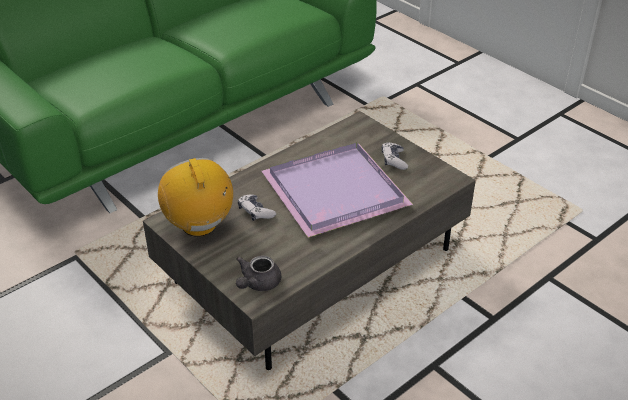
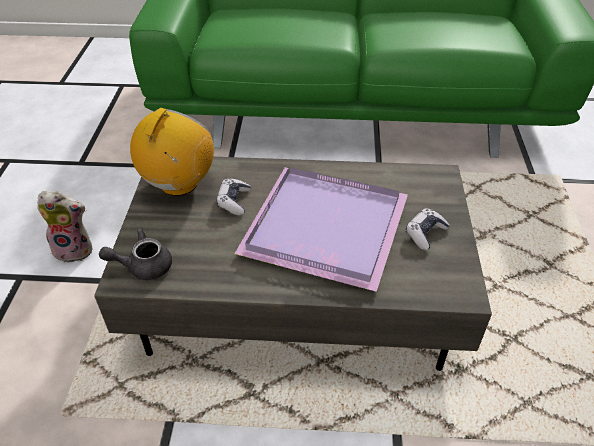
camera: 45 degrees right, 5 degrees up
(104, 353) = (75, 249): none -> plush toy

